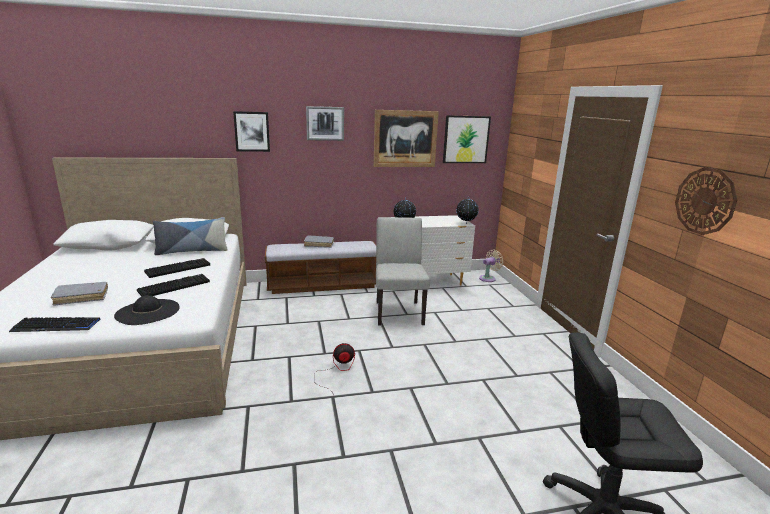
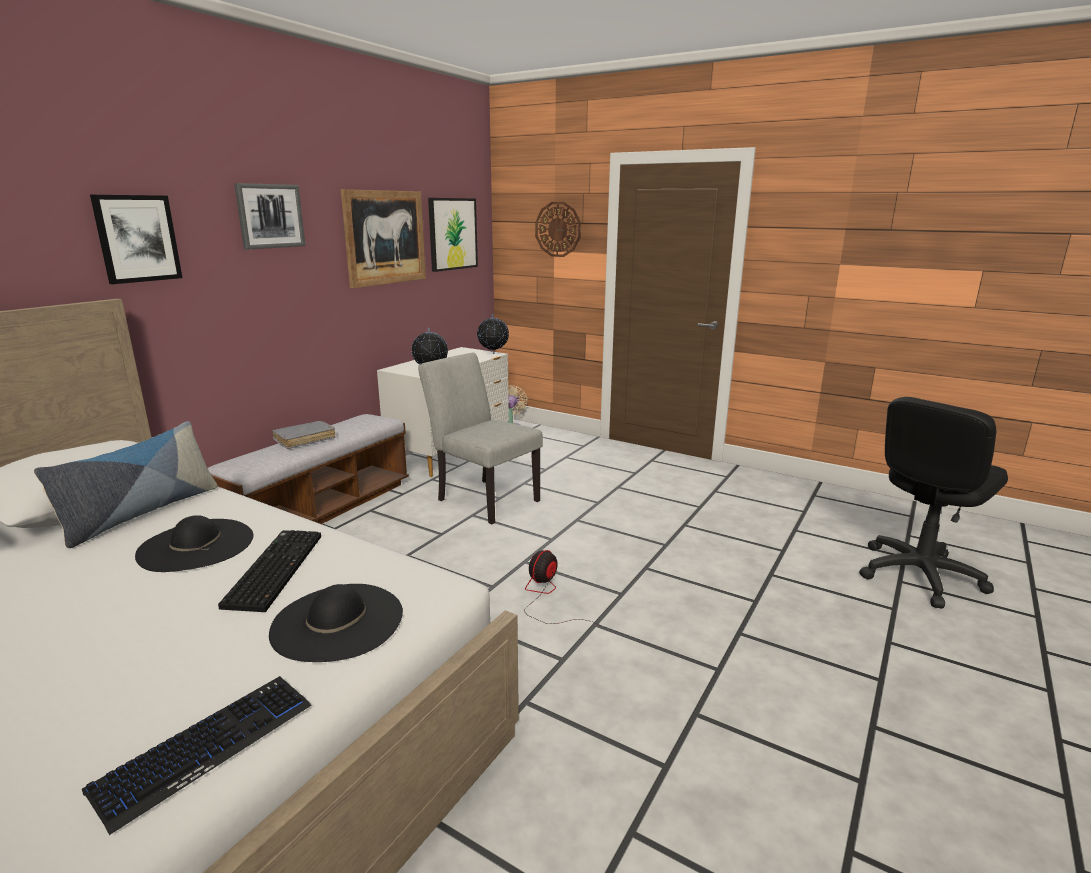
camera: 45 degrees left, 0 degrees up
(81, 297) = (108, 682): grey book -> none
(178, 268) = (196, 545): keyboard -> black hat
(705, 201) = (833, 262): wall clock -> wall clock (558, 229)

